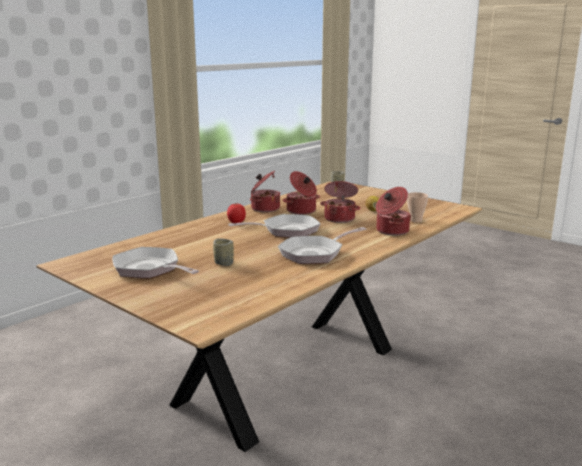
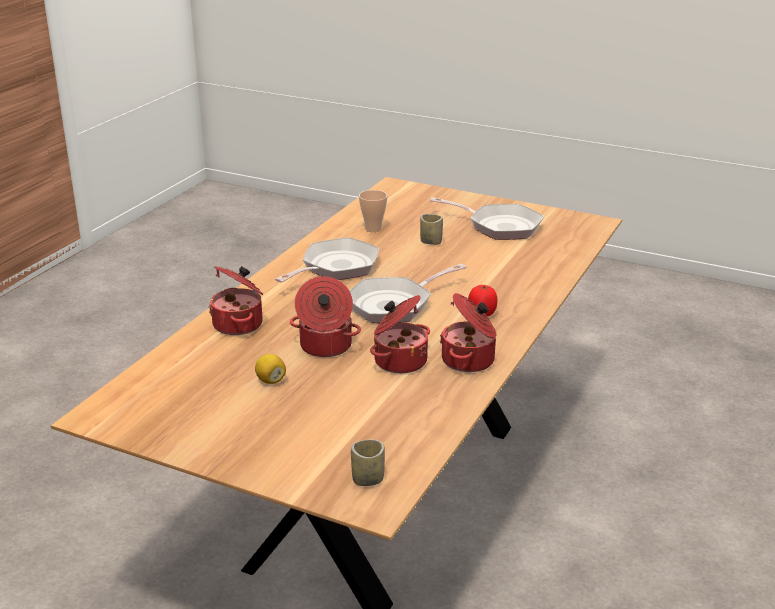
camera: 165 degrees right, 10 degrees up
(415, 220) = (196, 357): cup -> cup (373, 229)

